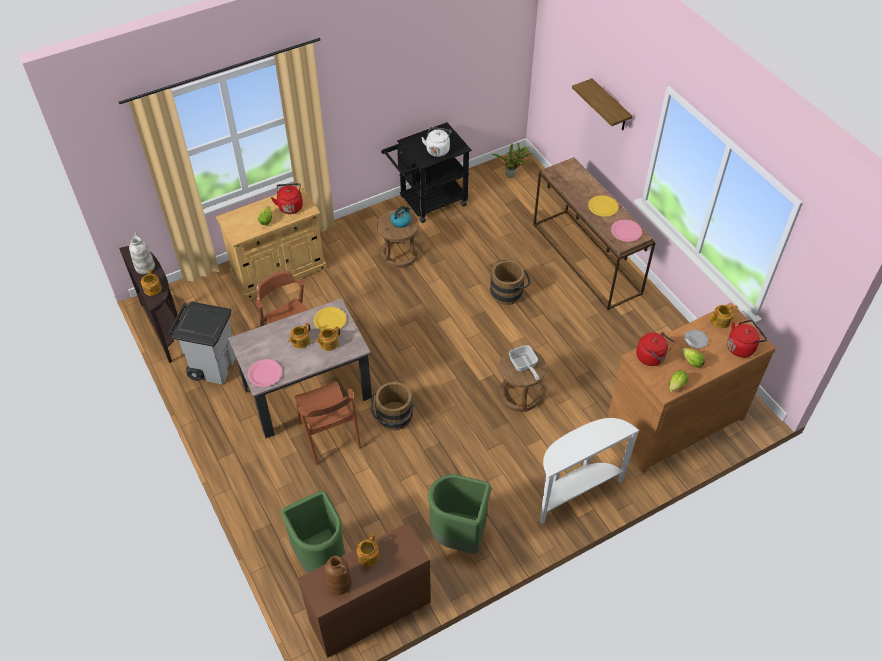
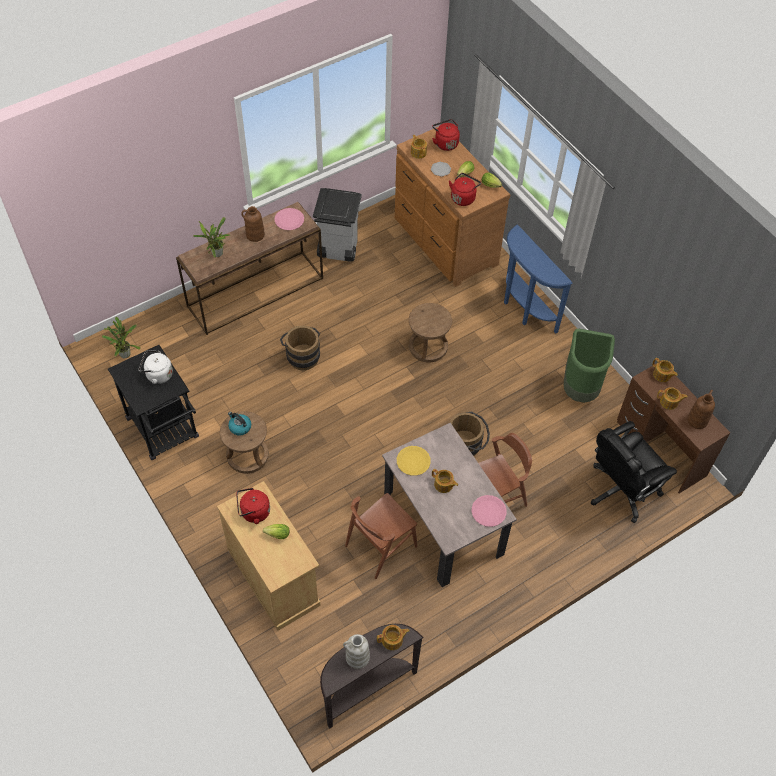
camera: 95 degrees left, 5 degrees up
(213, 366) = (417, 624): grey trash can -> grey trash can (337, 249)
(321, 558) = (621, 490): green trash can -> black office chair
(328, 343) = (444, 459): teapot -> teapot (662, 375)
(523, 366) = (431, 318): frying pan -> none
(575, 181) = (216, 255): none -> potted plant
(575, 492) = (524, 309): white console table -> blue console table
(603, 207) = (255, 235): yellow plate -> brown vase
(610, 106) = (176, 183): shelf -> none

